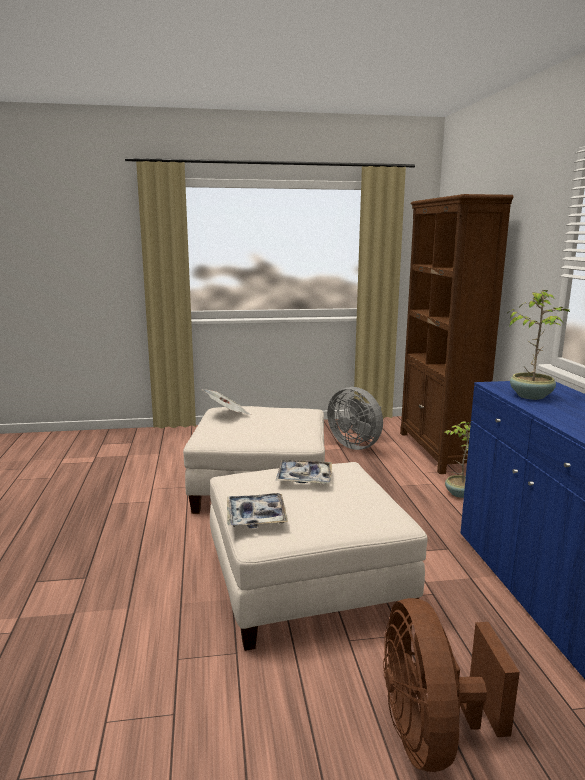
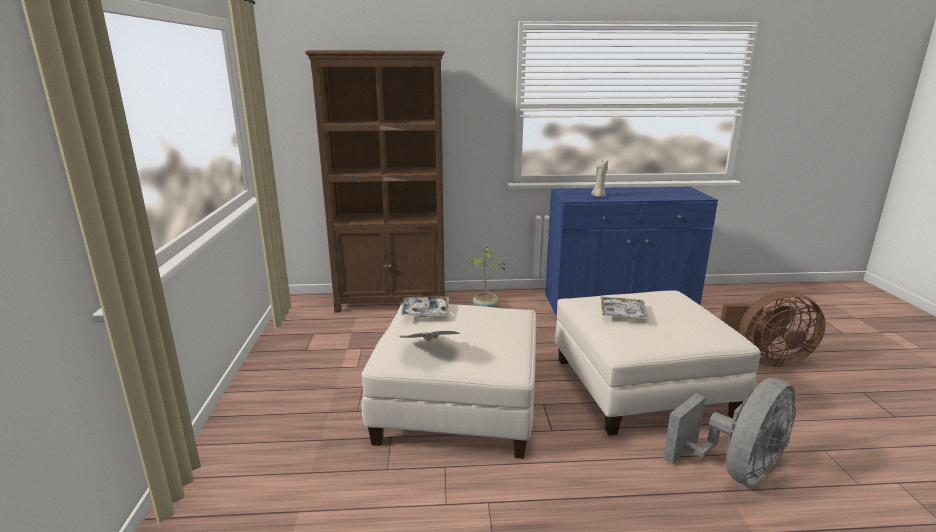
camera: 85 degrees left, 5 degrees up
(256, 516) = (705, 335): tray -> tray (425, 312)
(356, 445) = (356, 338): grey fan -> grey fan (735, 470)
(531, 396) = (598, 196): potted plant -> beige candle

